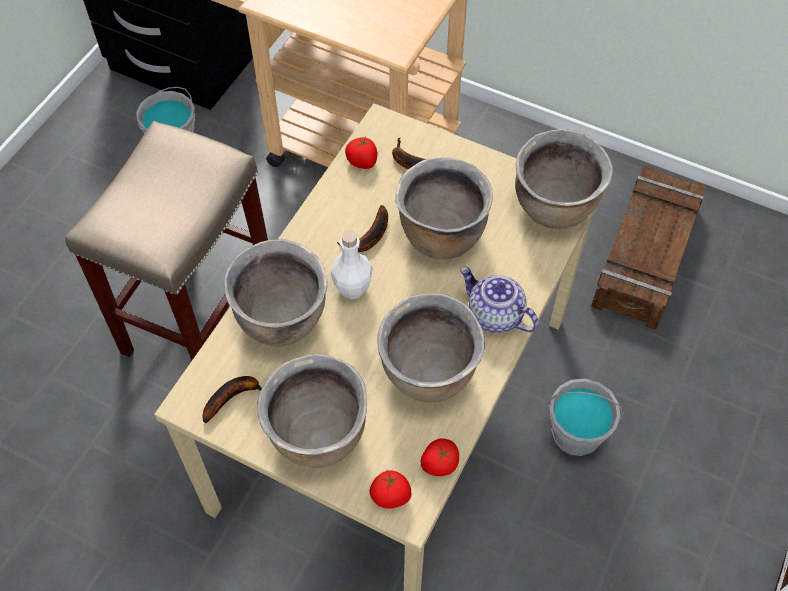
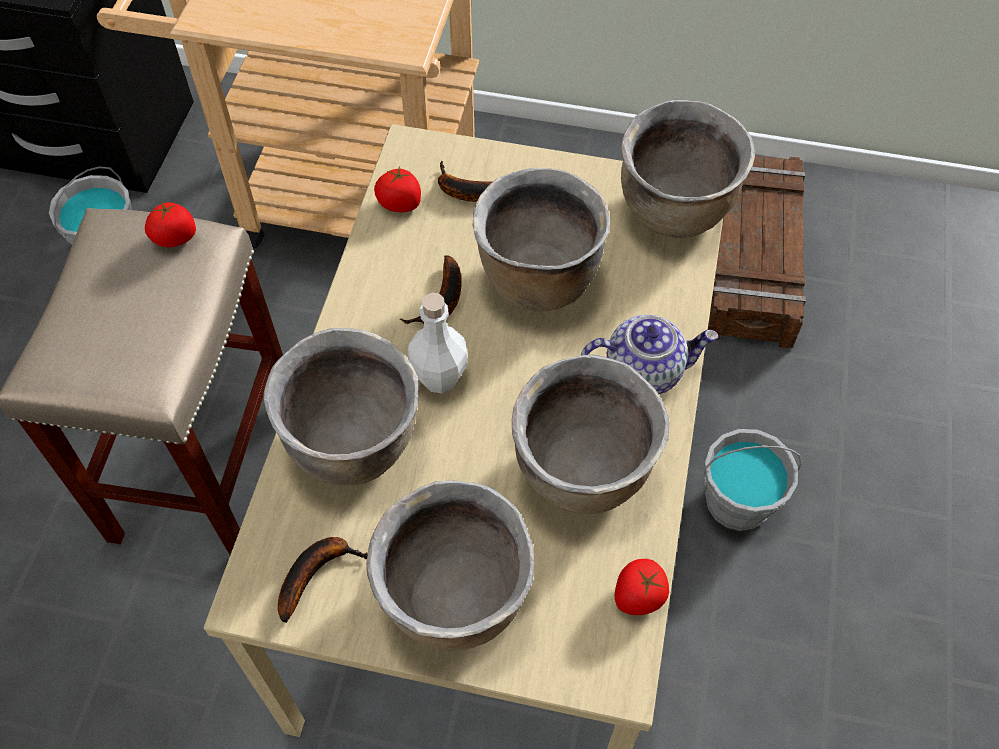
camera: 15 degrees left, 0 degrees up
(391, 496) = (586, 660): tomato -> tomato (175, 237)
(494, 315) = (644, 370): teapot -> teapot turned 150 degrees clockwise

